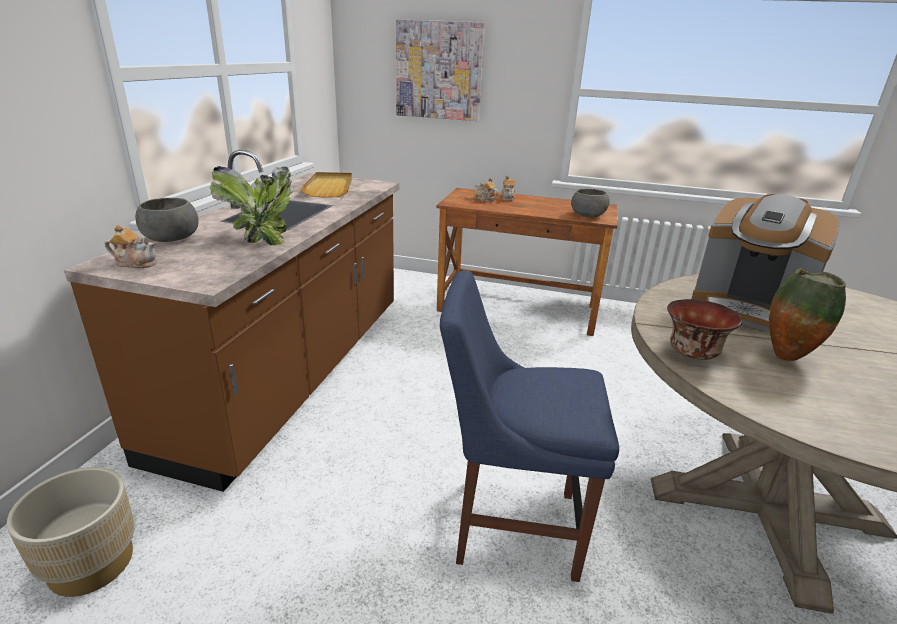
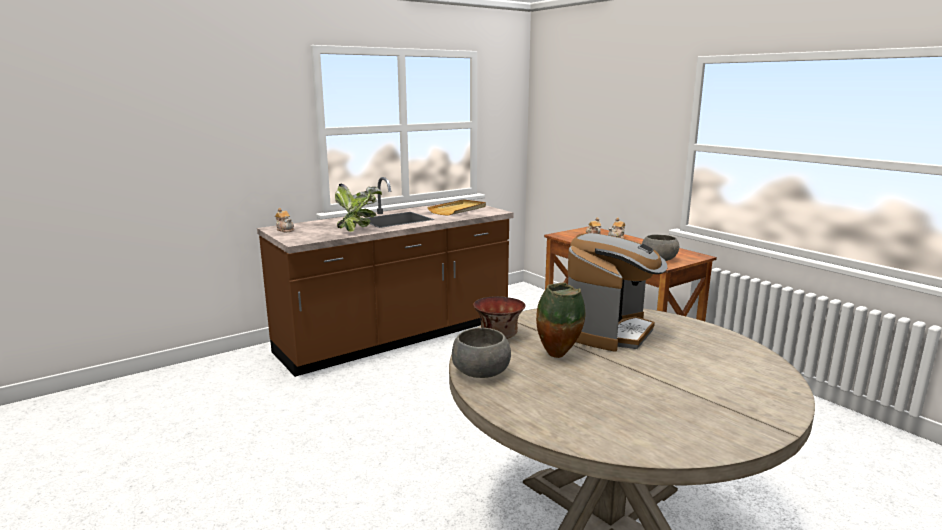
camera: 40 degrees right, 10 degrees down
(91, 564) = (218, 381): beige planter -> none
(170, 238) = (319, 222): grey bowl -> grey bowl (480, 372)
(439, 71) = (591, 127): picture -> none
(509, 524) = (407, 449): blue chair -> none
(747, 310) = (610, 332): coffee machine -> coffee machine turned 135 degrees counterclockwise

